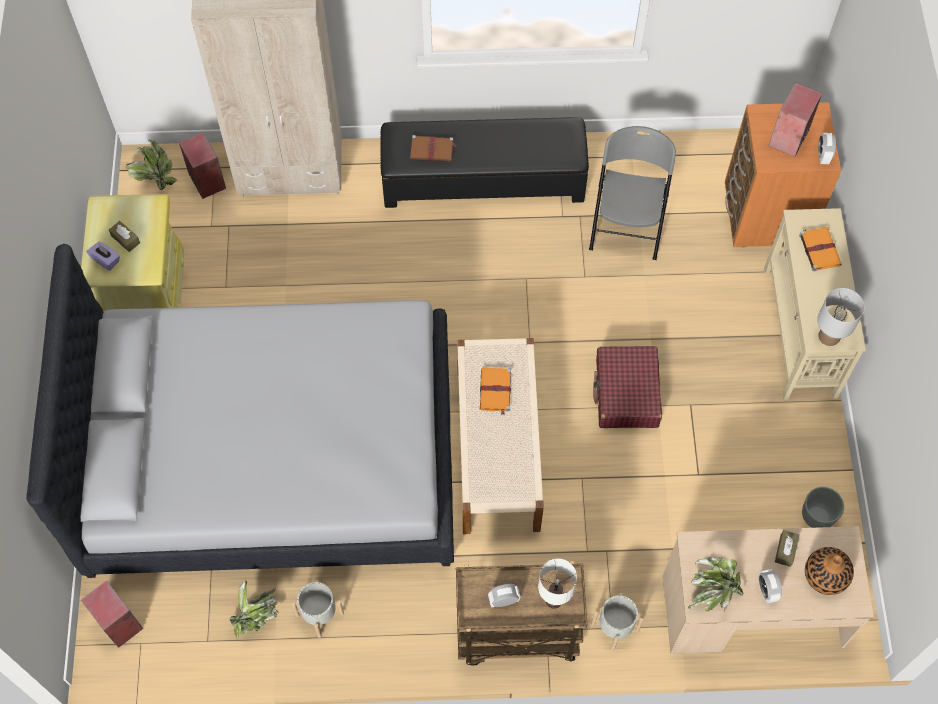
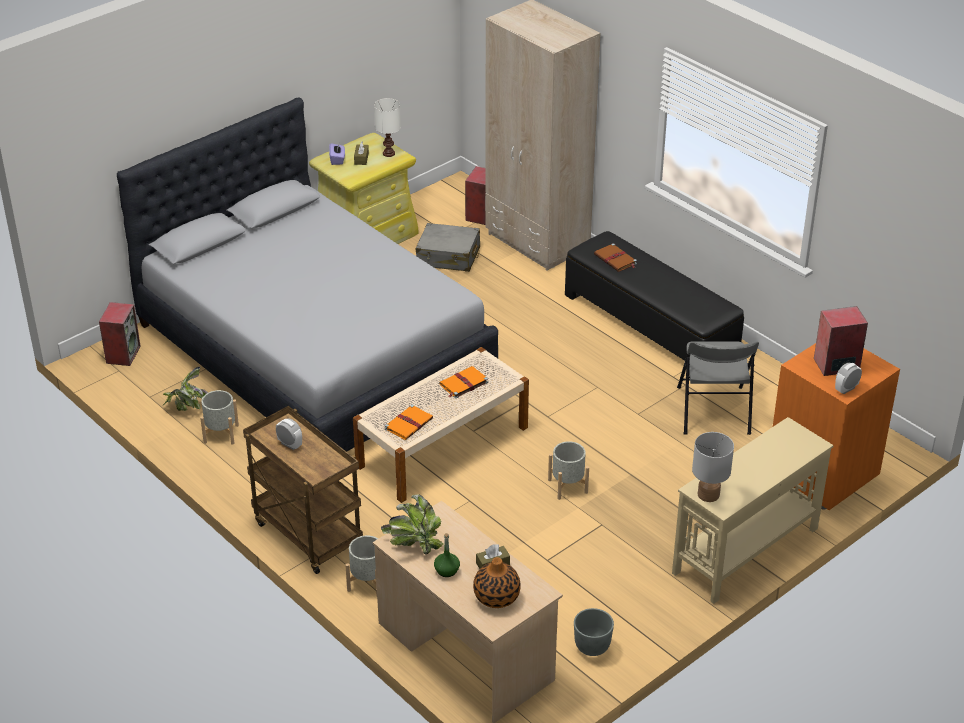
camera: 50 degrees right, 25 degrees down
(154, 177) = (454, 194): potted plant -> none
(242, 251) = (448, 257): none -> grey suitcase
(554, 600) = (317, 467): white table lamp -> white table lamp (389, 154)
(626, 393) = (568, 486): red suitcase -> grey planter
(627, 223) = (713, 410): grey chair -> grey chair turned 120 degrees clockwise
(766, 590) = (447, 570): alarm clock -> green bottle
(819, 249) = (779, 452): orange book -> orange book (409, 423)

